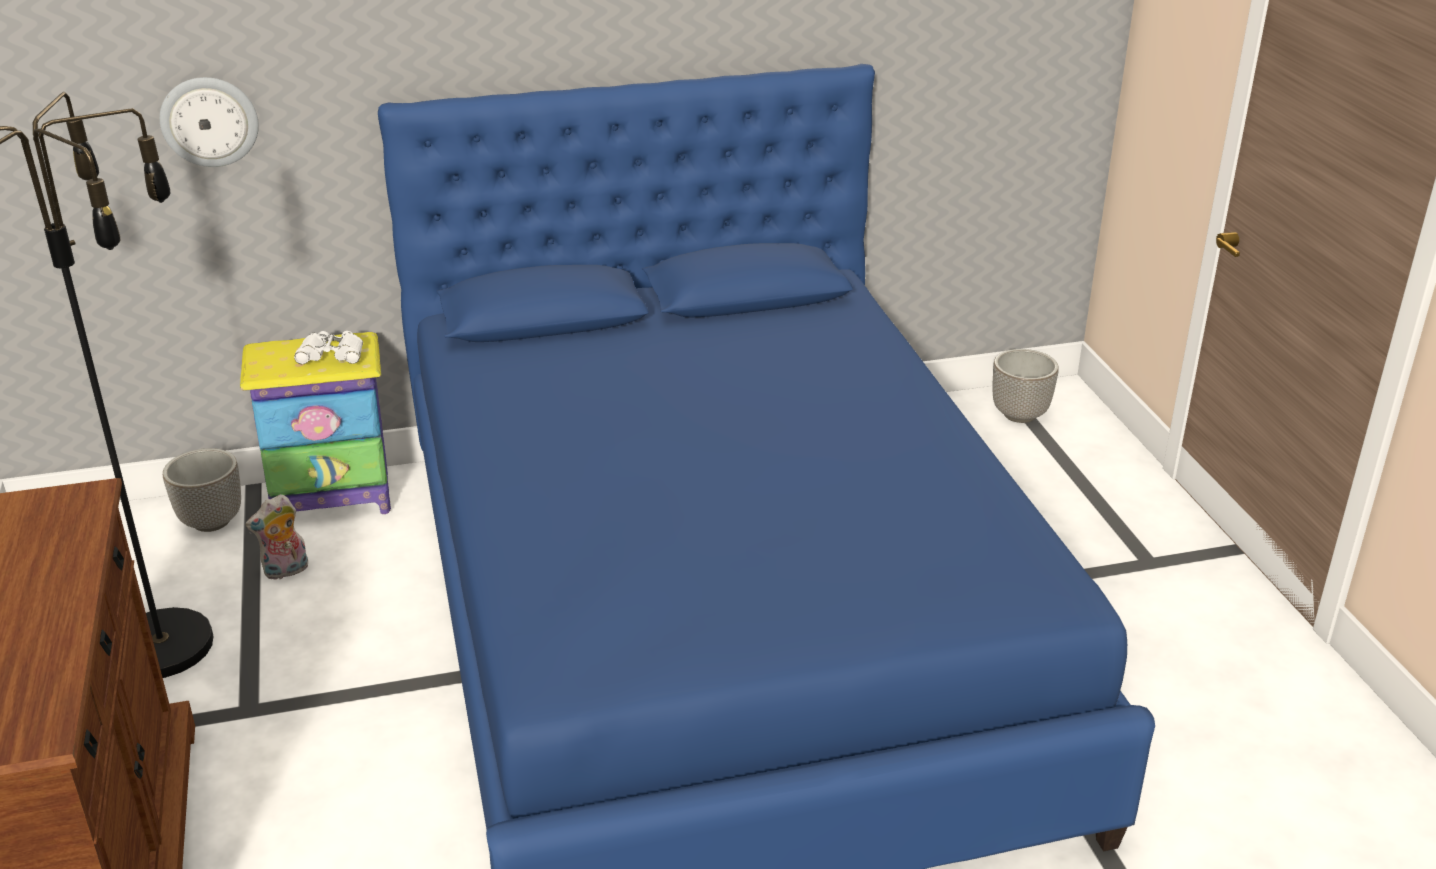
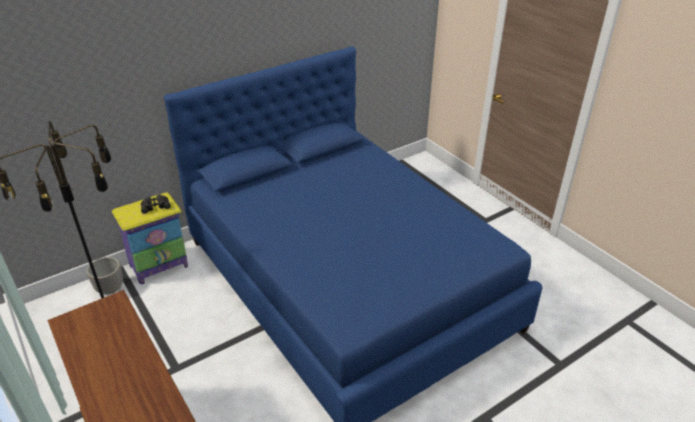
camera: 20 degrees left, 5 degrees up
(209, 121) = (86, 115): wall clock -> none
(286, 571) = (157, 303): plush toy -> none
(331, 354) = (155, 206): white binoculars -> black binoculars
(1019, 415) = (413, 171): planter -> none

